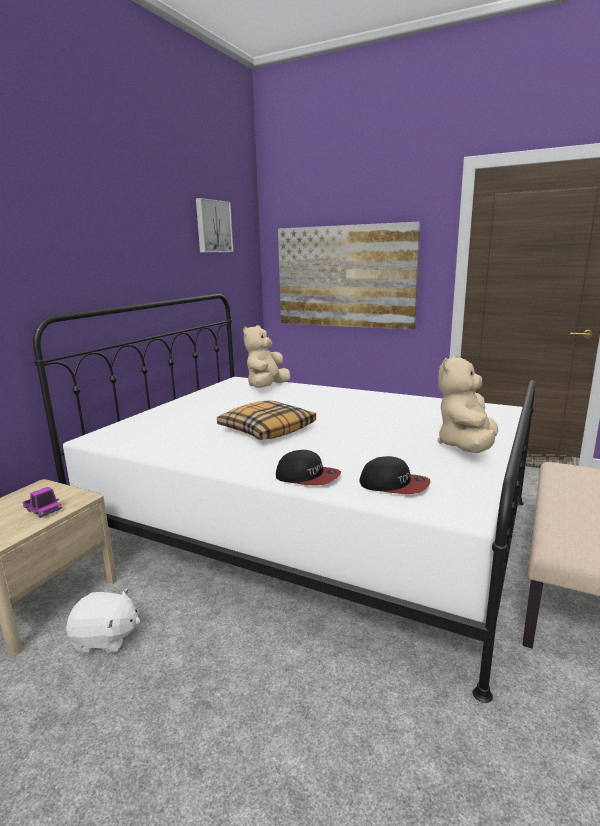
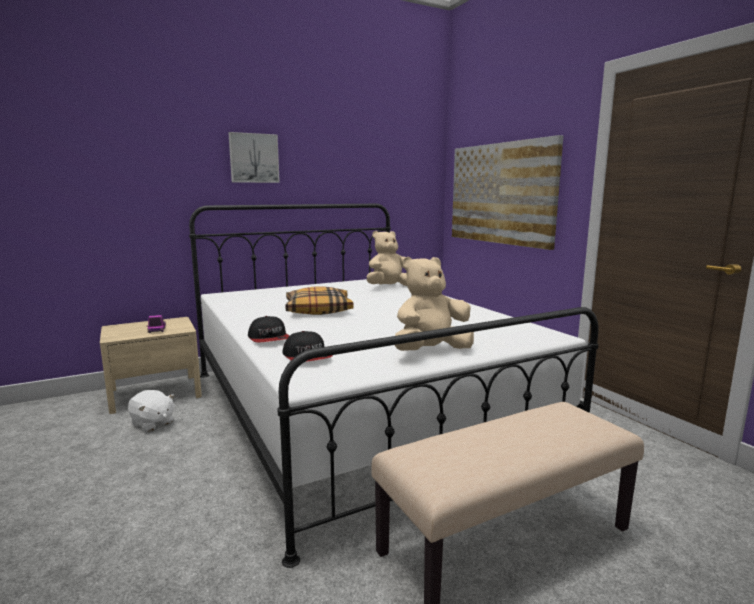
camera: 35 degrees right, 5 degrees down
(213, 226) = (382, 147): picture -> picture (254, 158)

